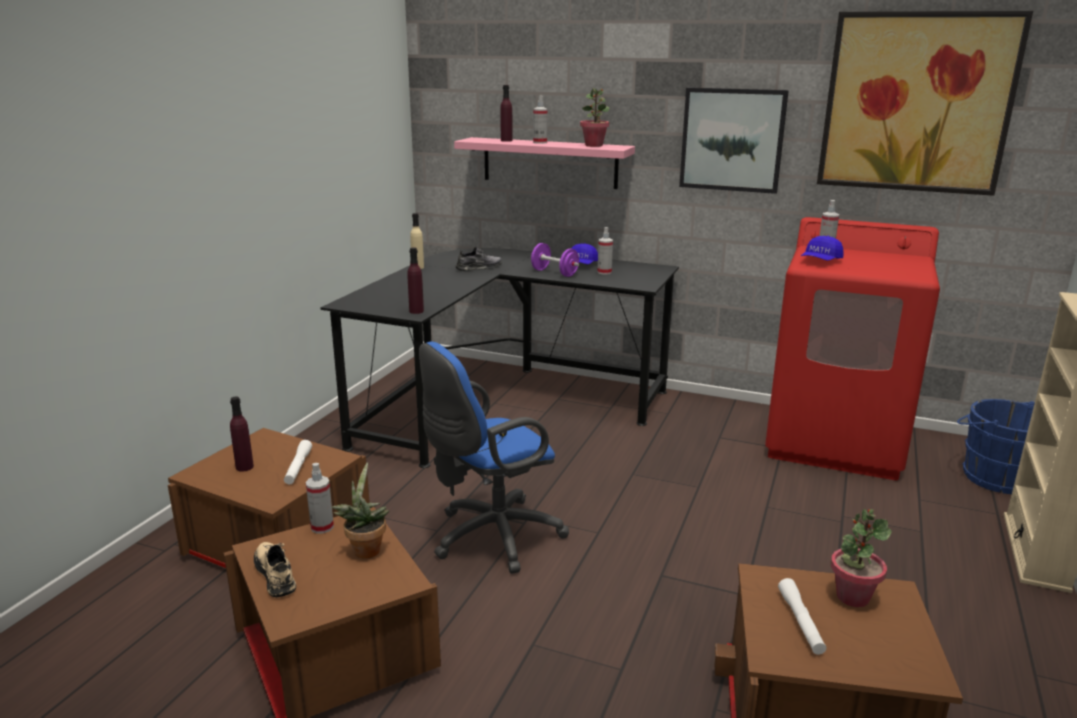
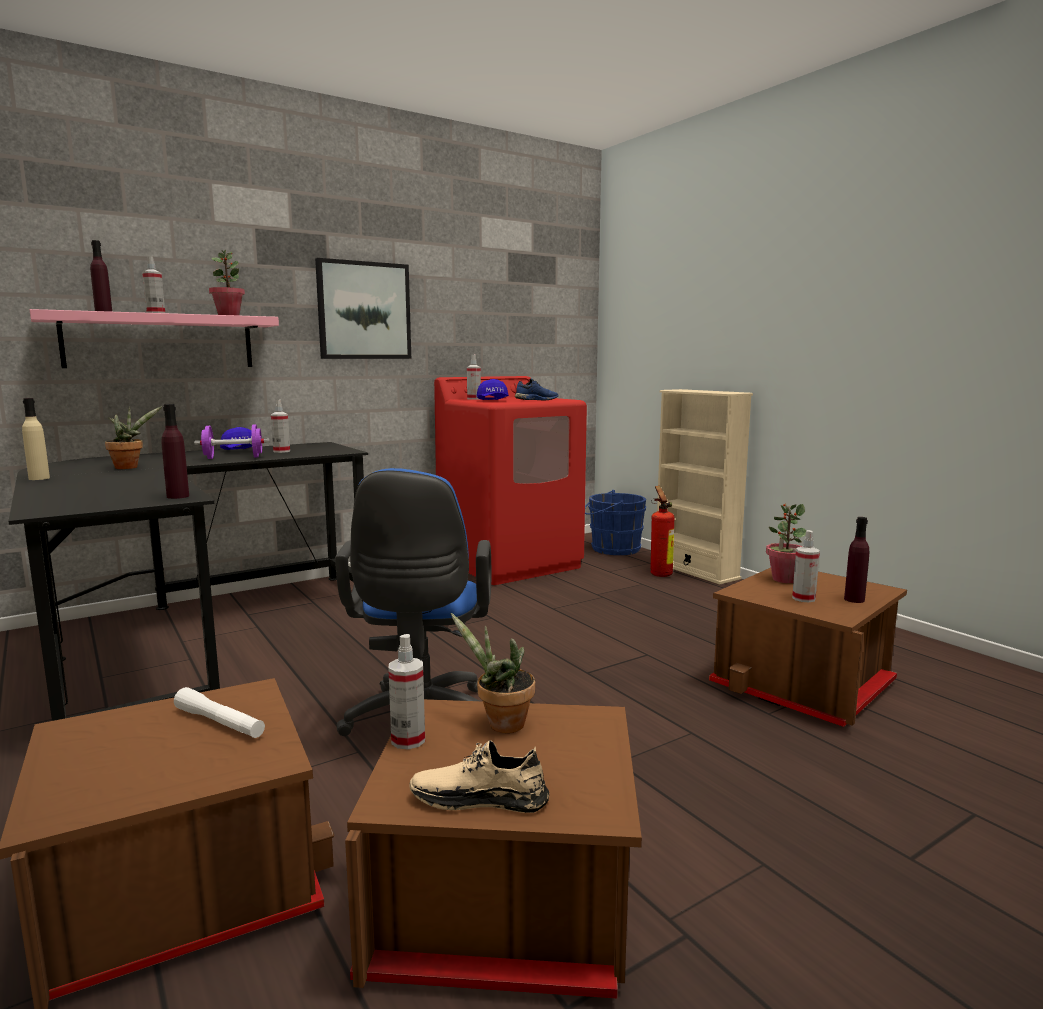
camera: 55 degrees left, 10 degrees down
(244, 467) = (128, 763): purple bottle -> purple bottle (854, 599)
(479, 267) = (129, 467): grey shoe -> potted plant
(800, 622) = (803, 598): white flashlight -> spray bottle
(876, 269) = (536, 400): none -> blue shoe
(916, 103) = (496, 279): picture -> none
(975, 532) = (660, 573): none -> fire extinguisher

